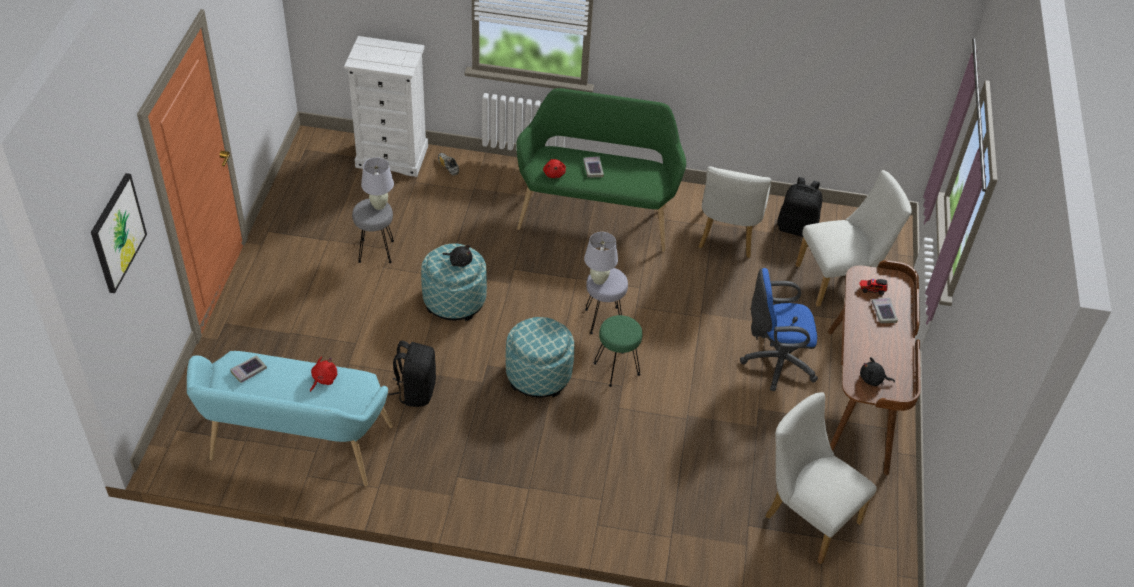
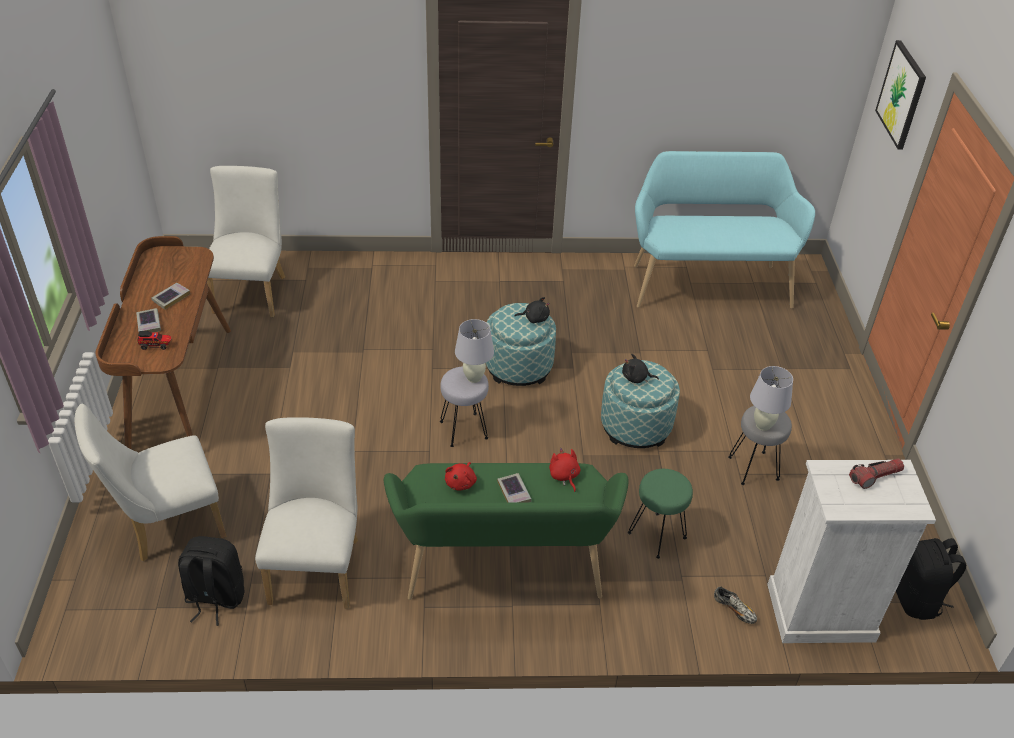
camera: 170 degrees right, 5 degrees down
(249, 371) = (766, 235): book -> book (171, 298)
(323, 379) = (699, 237): red plush toy -> red plush toy (461, 482)
(375, 60) = (875, 477): none -> flashlight
(416, 391) = (631, 337): black backpack -> black backpack (916, 599)
(616, 369) = (440, 382): green stool -> green stool (656, 534)
(775, 362) = (267, 413): blue office chair -> none
(806, 516) = (252, 291): white chair -> white chair turned 120 degrees counterclockwise
(873, 379) = (180, 263): black plush toy -> black plush toy (534, 318)

